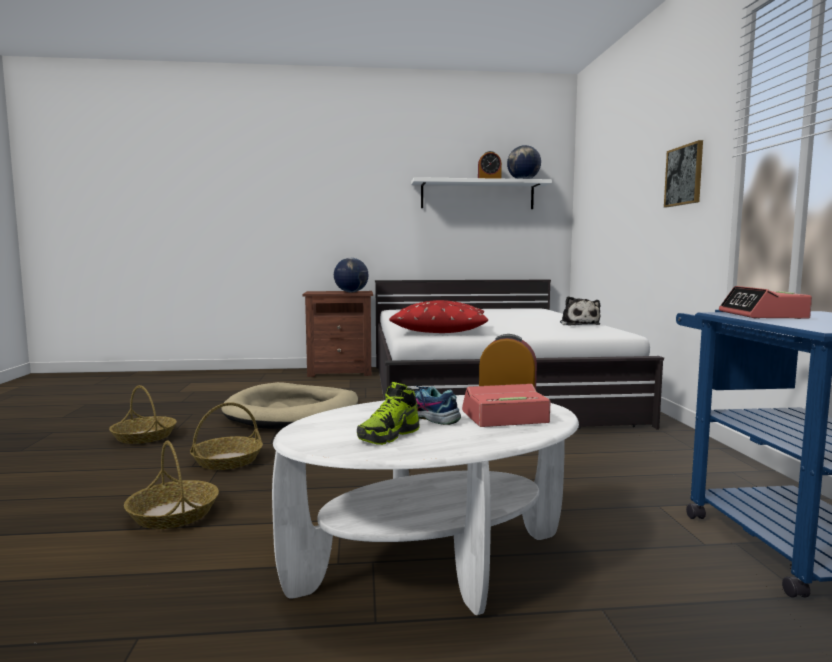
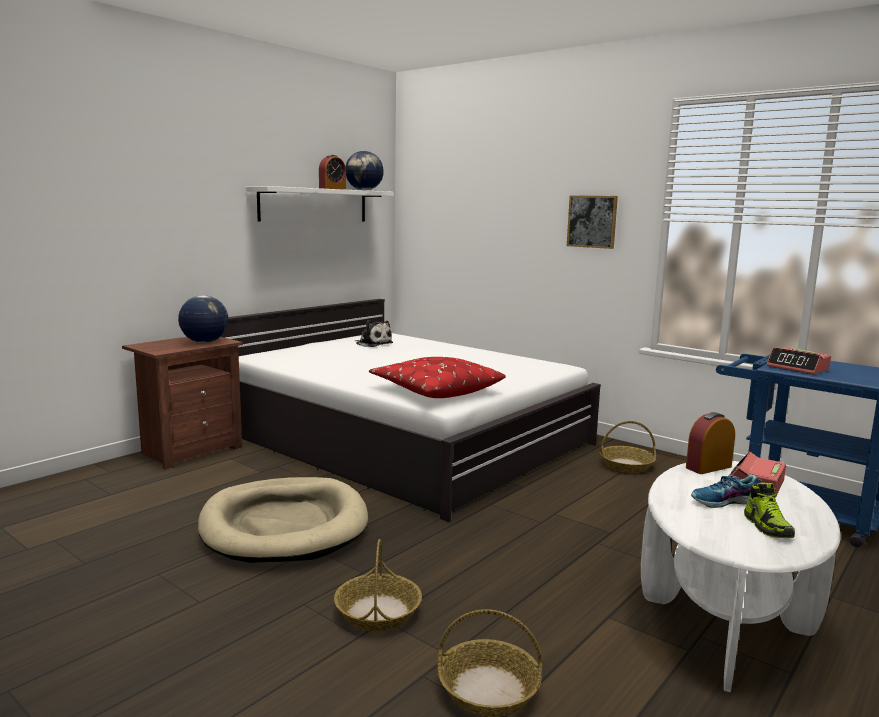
camera: 45 degrees left, 5 degrees up
(144, 437) = (189, 631): basket -> basket (626, 465)
(579, 324) = (501, 358): plush toy -> plush toy (373, 344)

